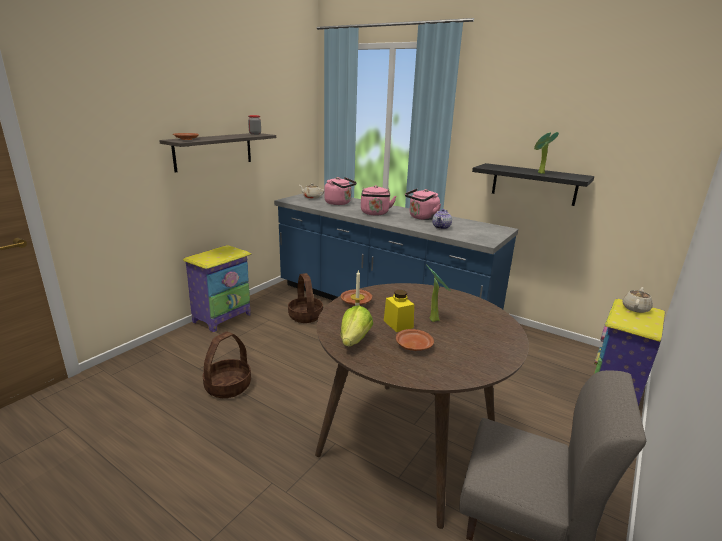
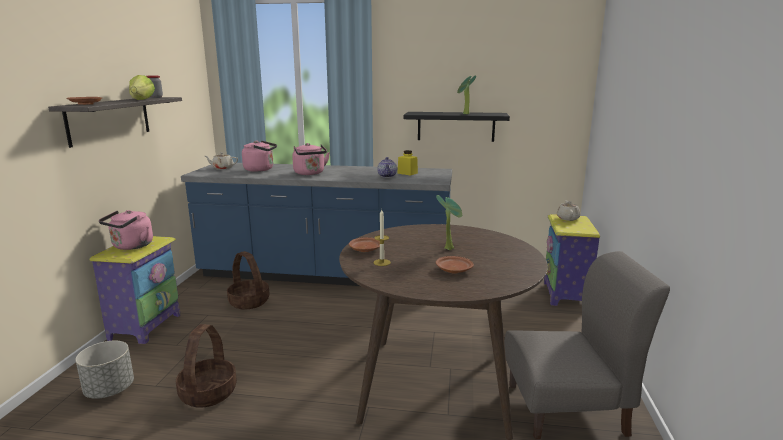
camera: 25 degrees left, 5 degrees down
(171, 362) = (110, 390): none -> grey planter
(354, 340) = (398, 278): lettuce -> lettuce (142, 99)
(398, 324) = (422, 258): yellow jar -> yellow jar (407, 173)
(422, 218) = (360, 171): pink kettle -> pink kettle (131, 246)

